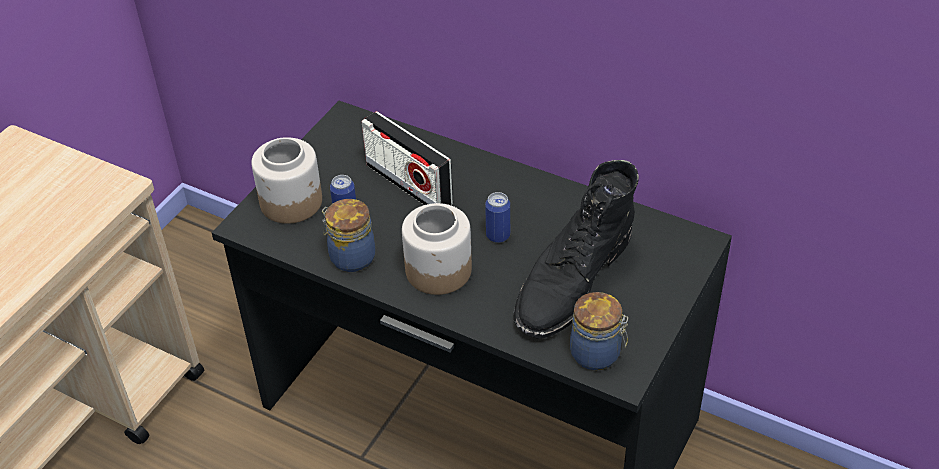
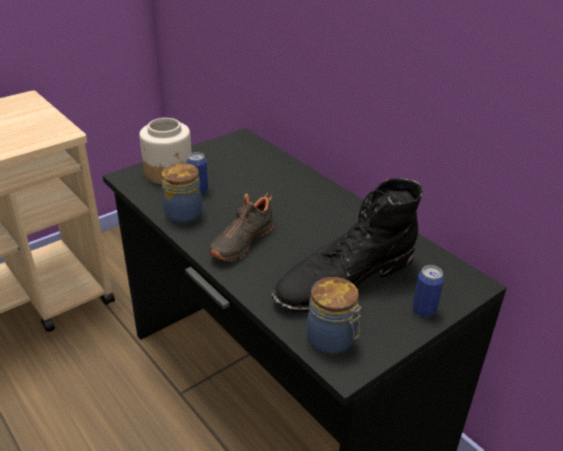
camera: 20 degrees right, 10 degrees down
(409, 184) = (258, 183): radio -> none
(439, 270) = (241, 241): jar -> black shoe
(498, 235) = (302, 231): can -> can (424, 310)

